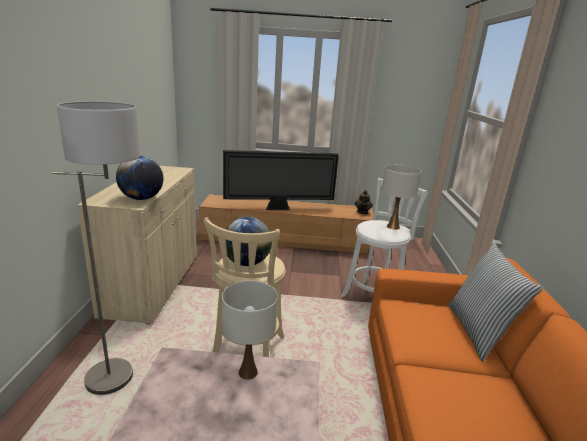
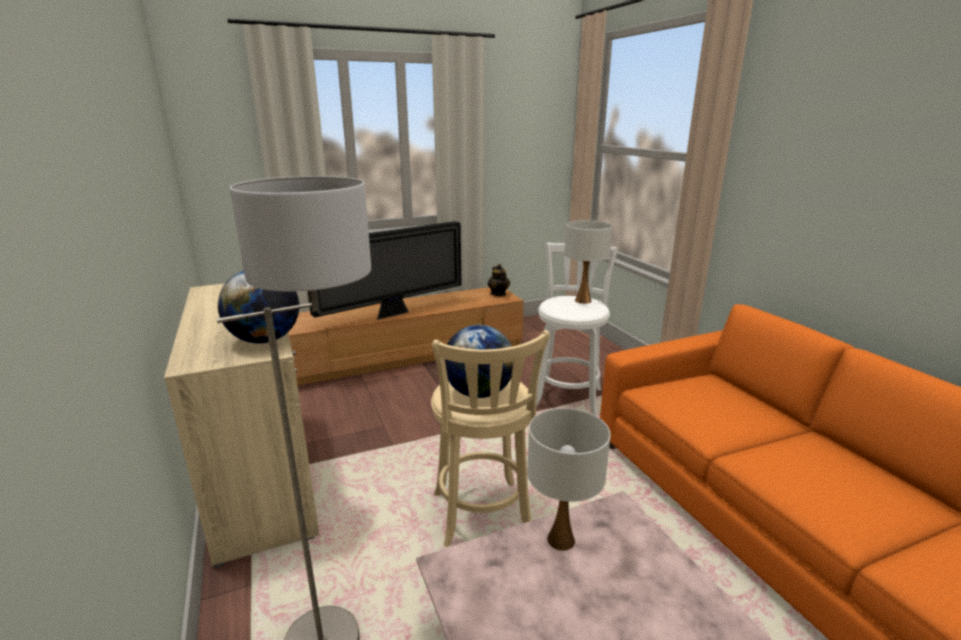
camera: 25 degrees left, 0 degrees up
(478, 332) = (745, 394): pillow -> none

